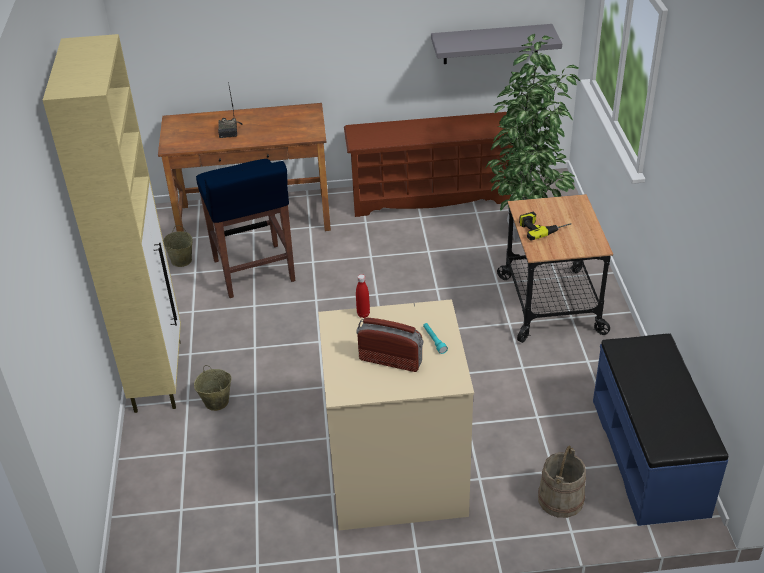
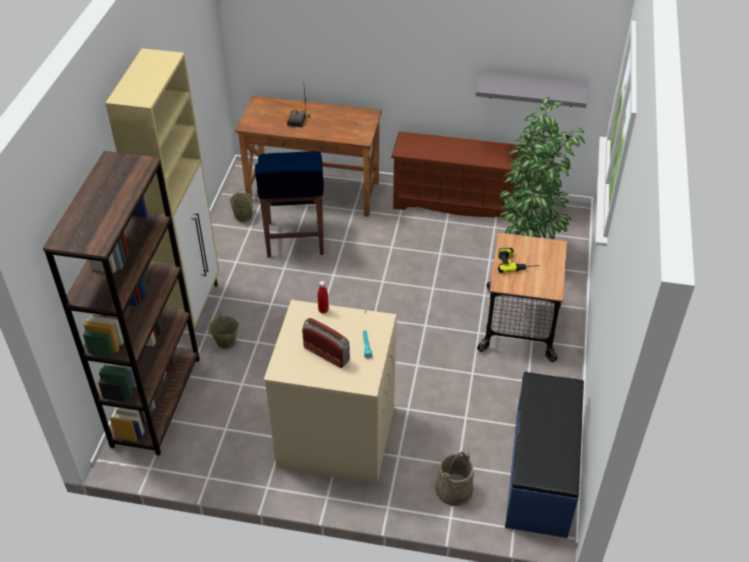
camera: 15 degrees right, 5 degrees up
(155, 491) = (156, 401): none -> brown bookcase

